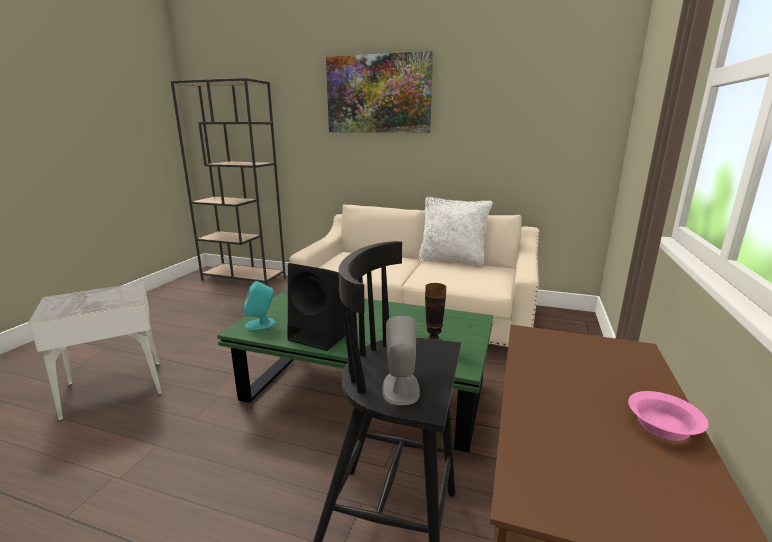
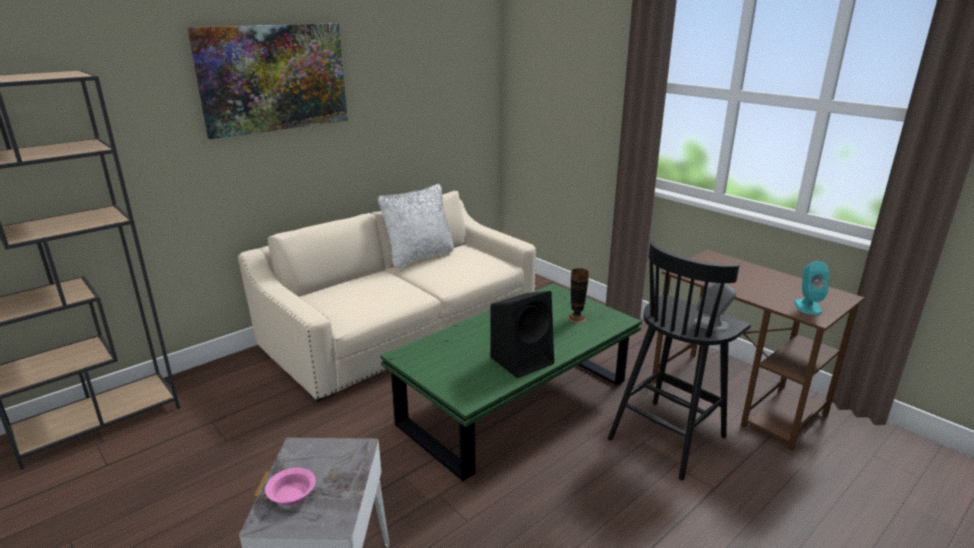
camera: 60 degrees left, 5 degrees up
(261, 324) = (465, 386): turquoise speaker -> turquoise speaker (807, 306)
(661, 426) = (778, 278): pink bowl -> pink bowl (291, 495)

